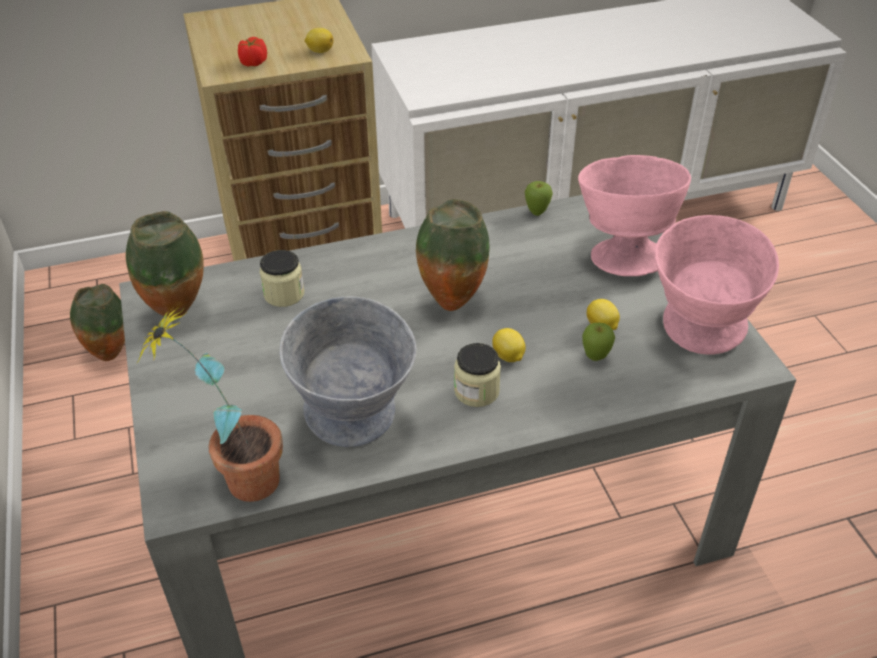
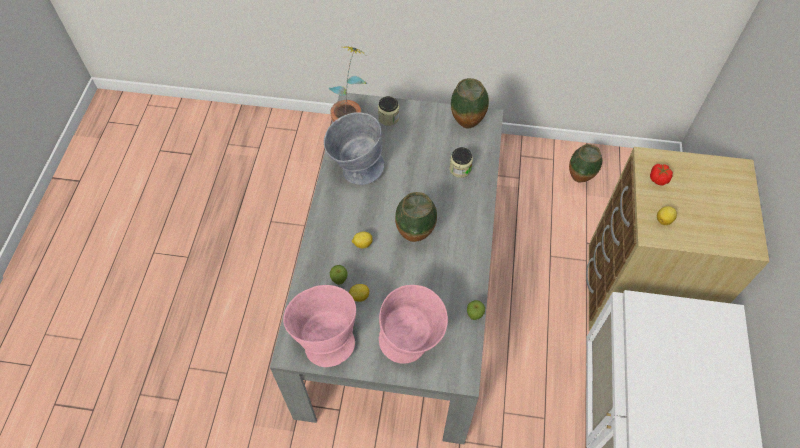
camera: 115 degrees right, 15 degrees up
(476, 391) = (348, 221): jar -> jar (388, 118)

